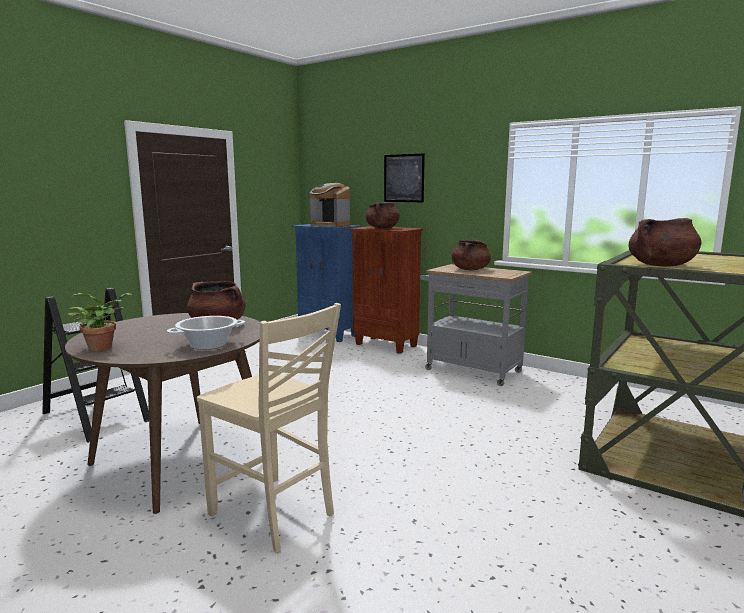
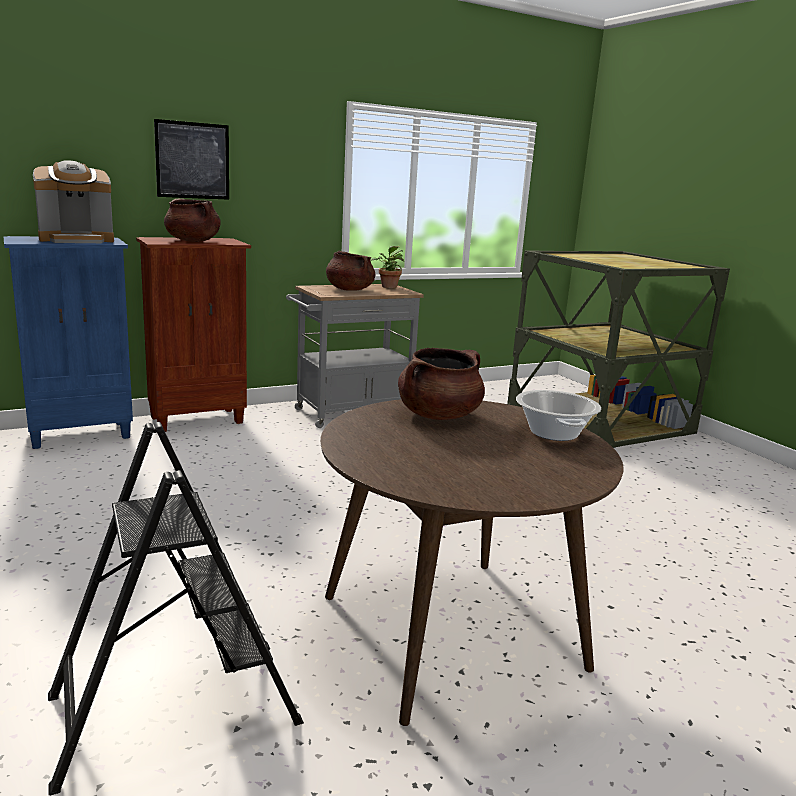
camera: 65 degrees left, 5 degrees up
(103, 347) = (524, 485): potted plant -> potted plant (388, 286)
(274, 515) = (621, 592): beige chair -> none
(661, 265) = (632, 266): brown cooking pot -> none

